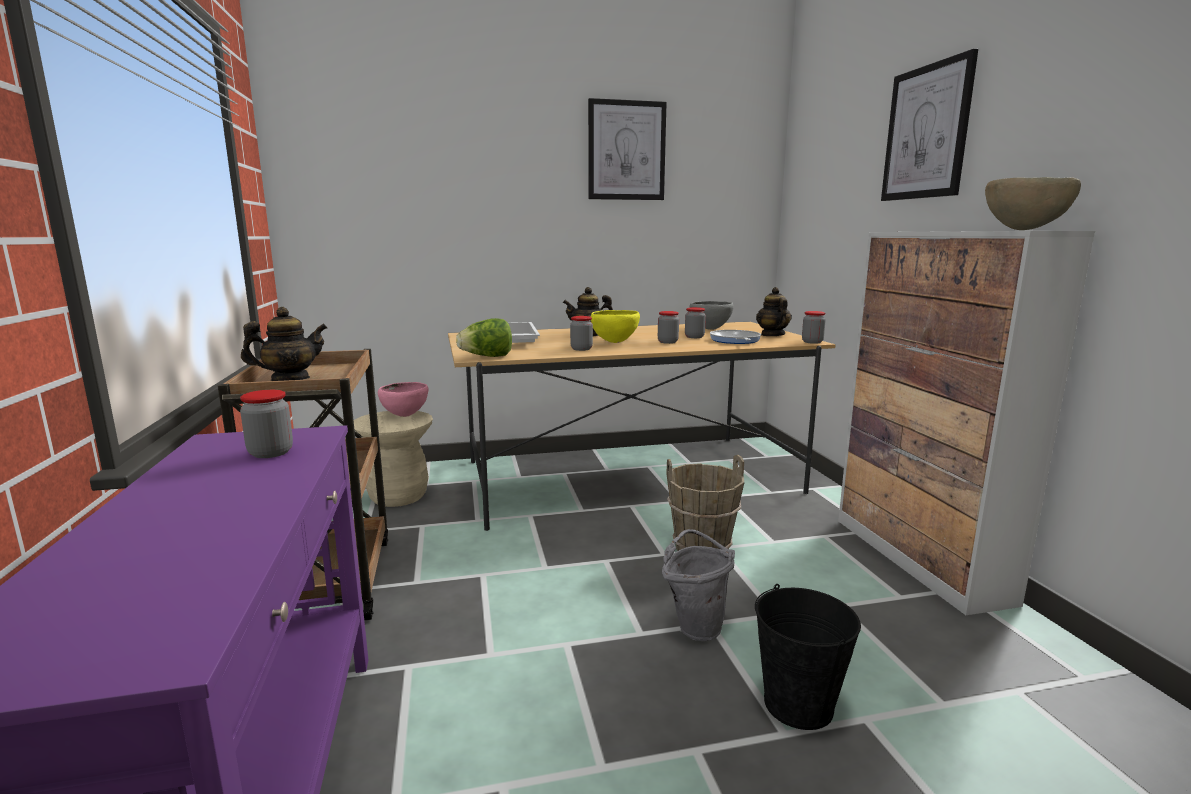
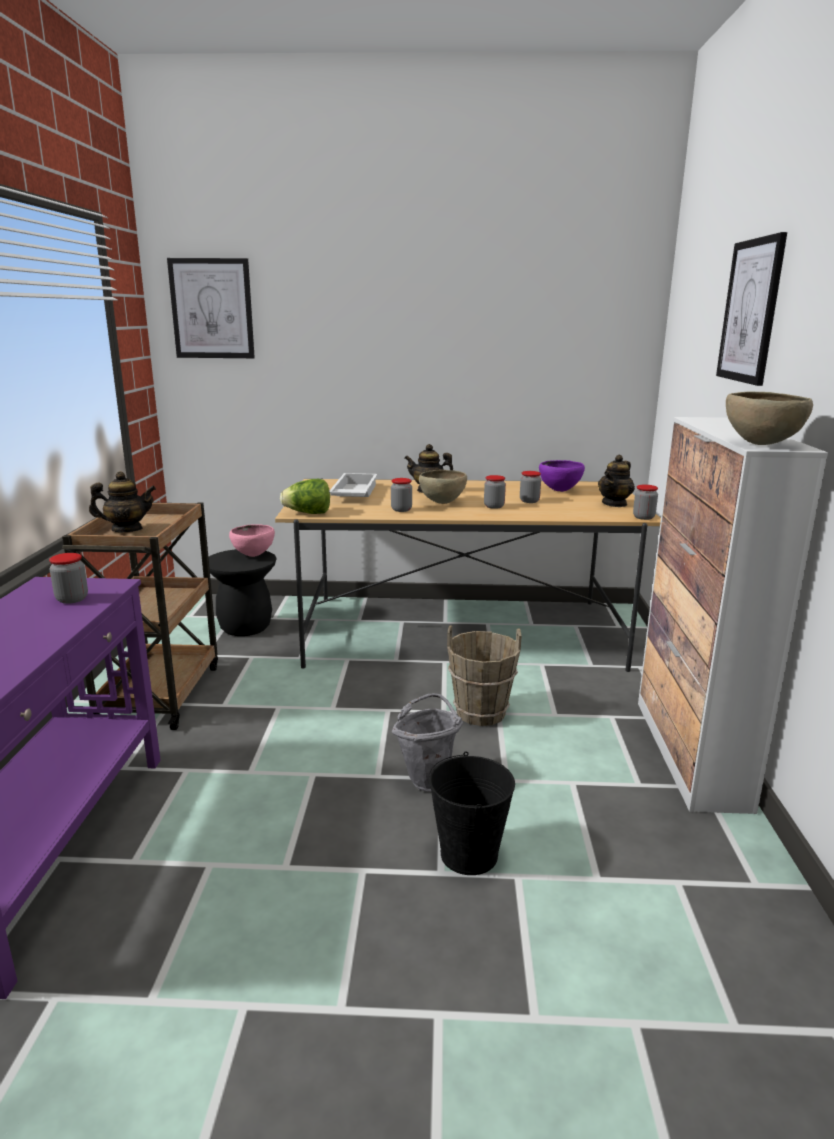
camera: 15 degrees right, 5 degrees up
(398, 497) = (245, 627): beige stool -> black stool
(615, 342) = (442, 503): yellow bowl -> brown bowl
(626, 151) = (487, 301): picture -> picture (212, 309)
(710, 329) = (560, 491): grey bowl -> purple bowl
(735, 341) = (564, 509): frying pan -> none
(772, 335) = (614, 504): teapot -> teapot turned 150 degrees counterclockwise

